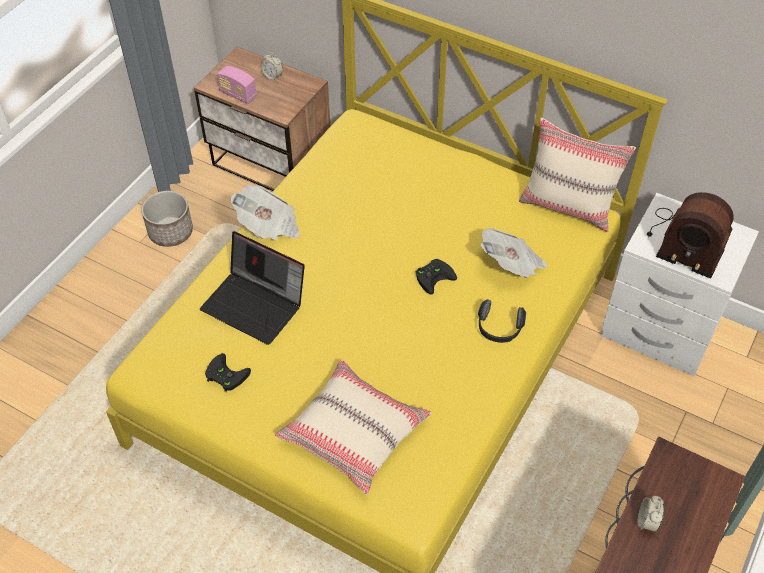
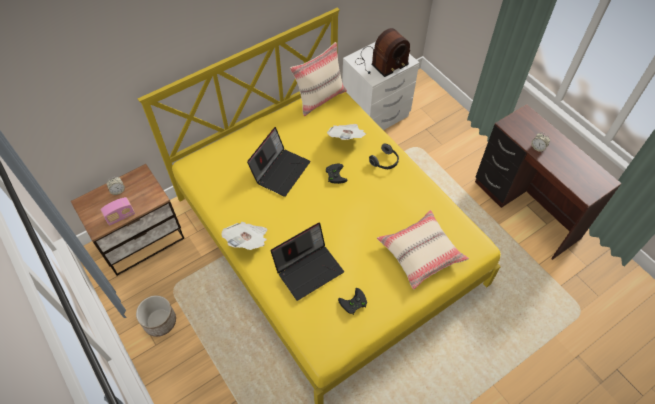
camera: 65 degrees left, 5 degrees up
(403, 214) = (280, 171): none -> laptop

